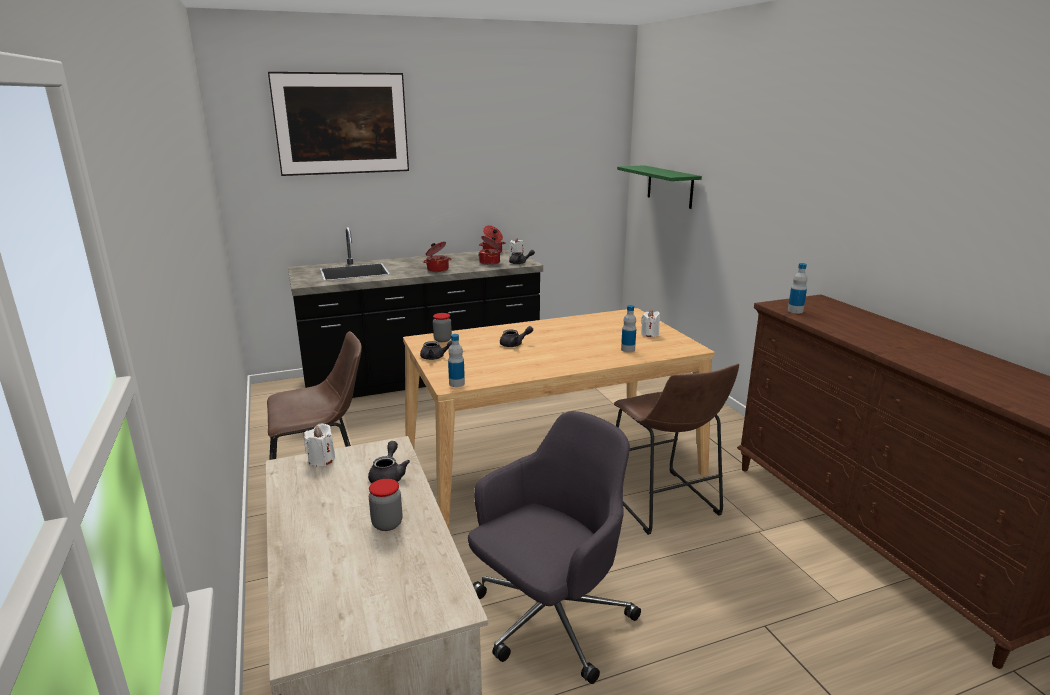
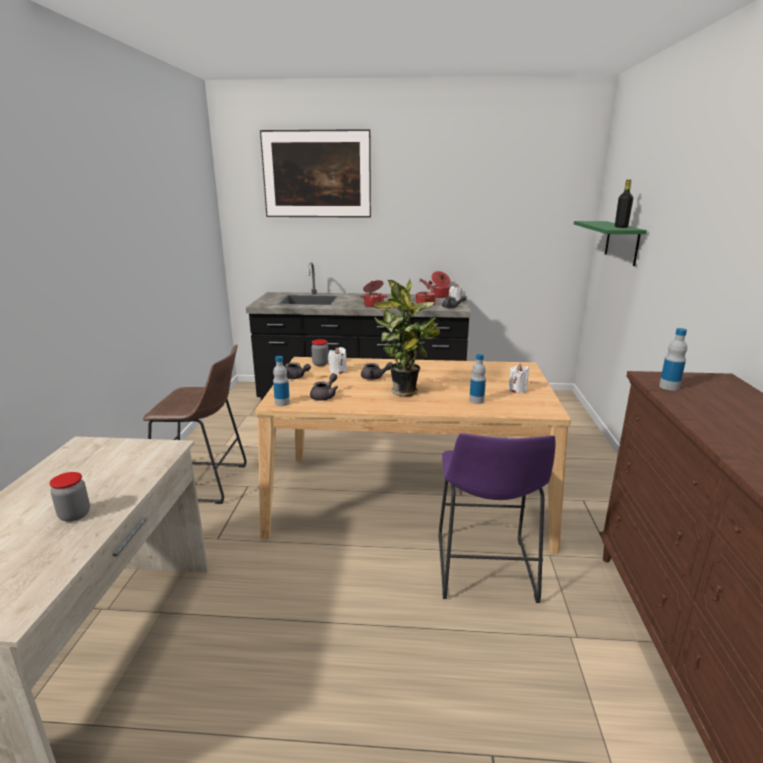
camera: 25 degrees right, 0 degrees up
(321, 460) = (108, 445): white candle -> white candle (338, 371)
(388, 476) = (133, 472): grey teapot -> grey teapot (325, 396)
(549, 620) = (279, 654): grey office chair -> none
(561, 353) = (406, 393): none -> potted plant
(664, 504) = (484, 572): brown stool -> purple stool
(675, 173) = (621, 227): none -> black bottle

